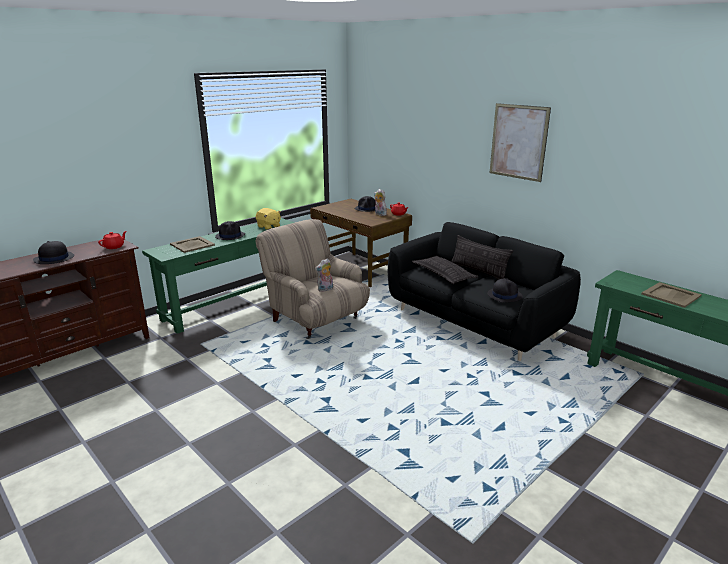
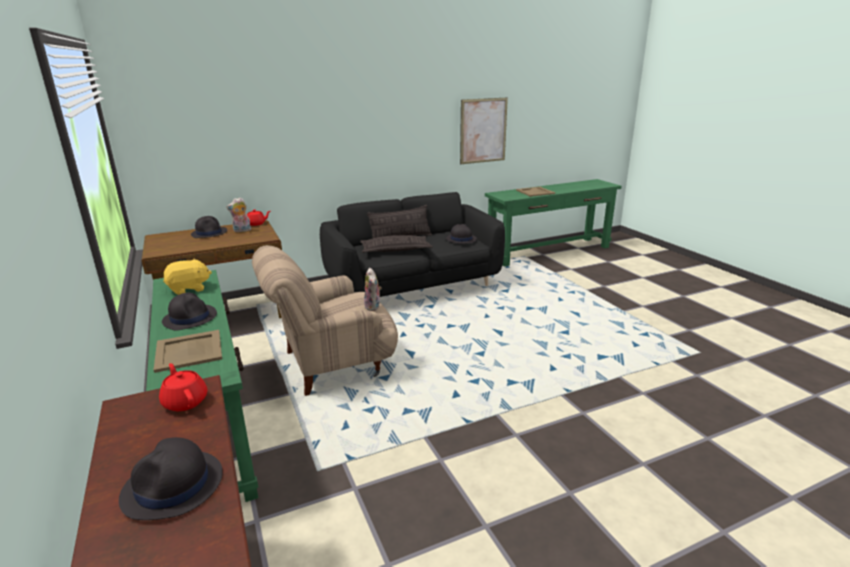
camera: 70 degrees left, 0 degrees up
(518, 142) = (386, 107): picture -> picture (483, 131)

